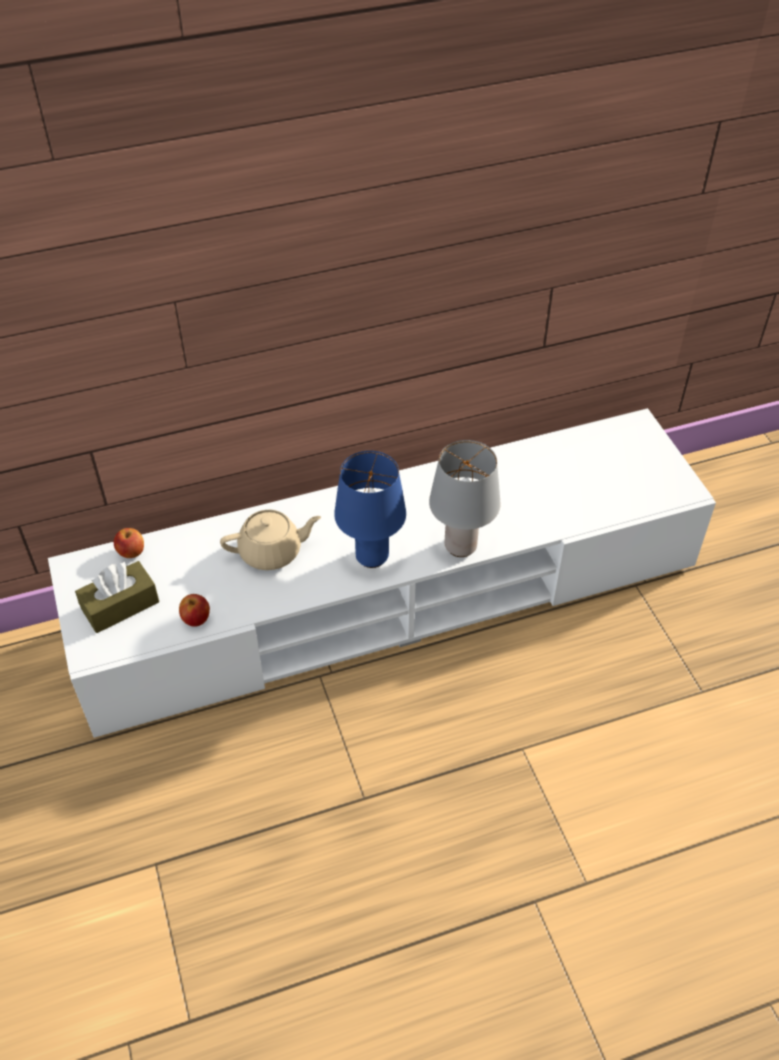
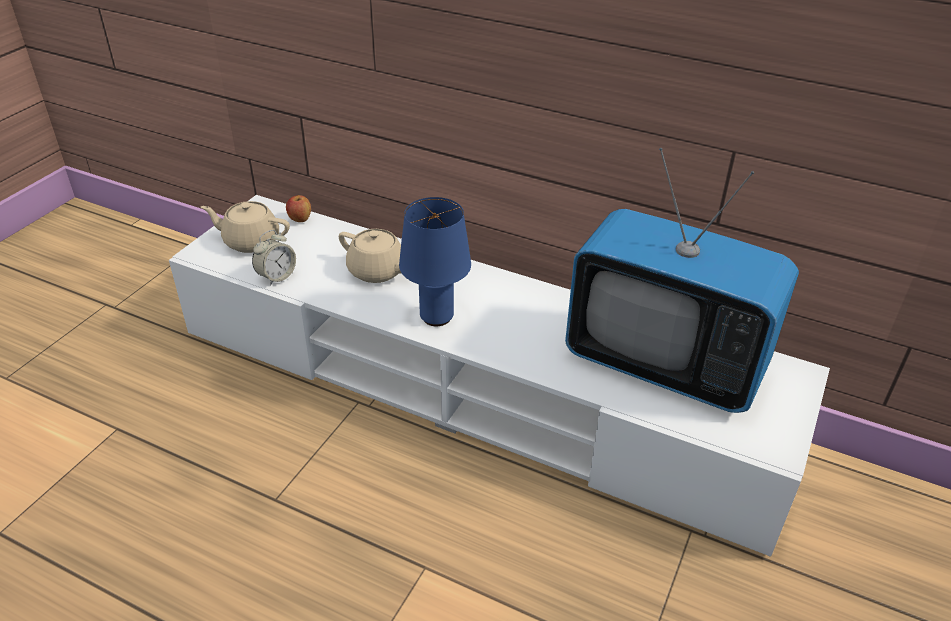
camera: 45 degrees right, 10 degrees down
(120, 605) = (250, 241): brown tissue box -> beige teapot
(196, 619) = (276, 276): apple -> alarm clock
(460, 546) = (510, 353): grey table lamp -> none
(560, 477) = (665, 364): none -> television

